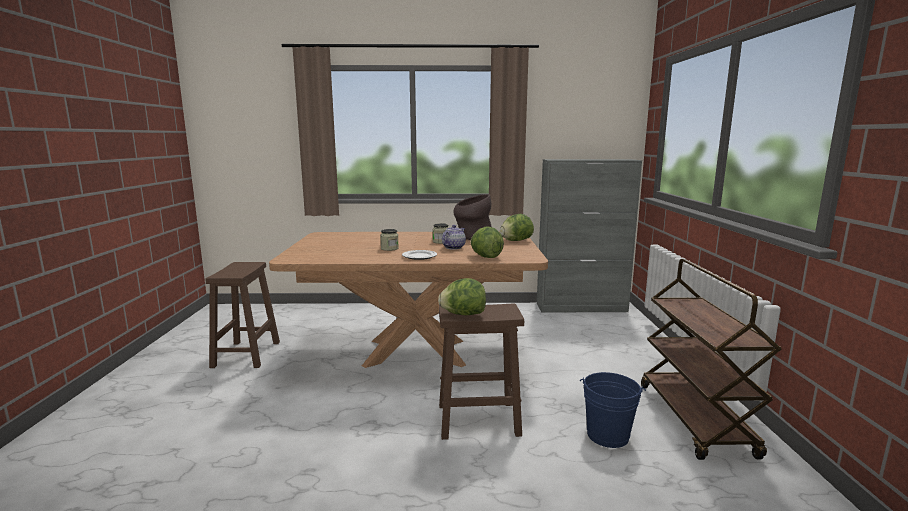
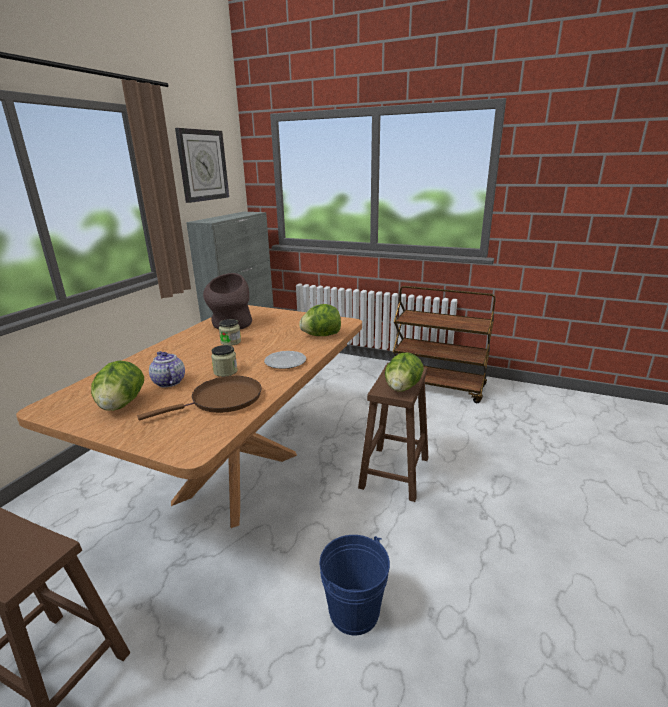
camera: 65 degrees left, 10 degrees up
(348, 254) = (222, 400): none -> brown frying pan
(453, 247) = (266, 341): teapot -> teapot (168, 382)
(515, 241) = (274, 314): lettuce -> lettuce (121, 405)
(580, 111) = (202, 165): none -> wall clock
(607, 435) = (441, 422): blue bucket -> blue bucket (354, 611)

